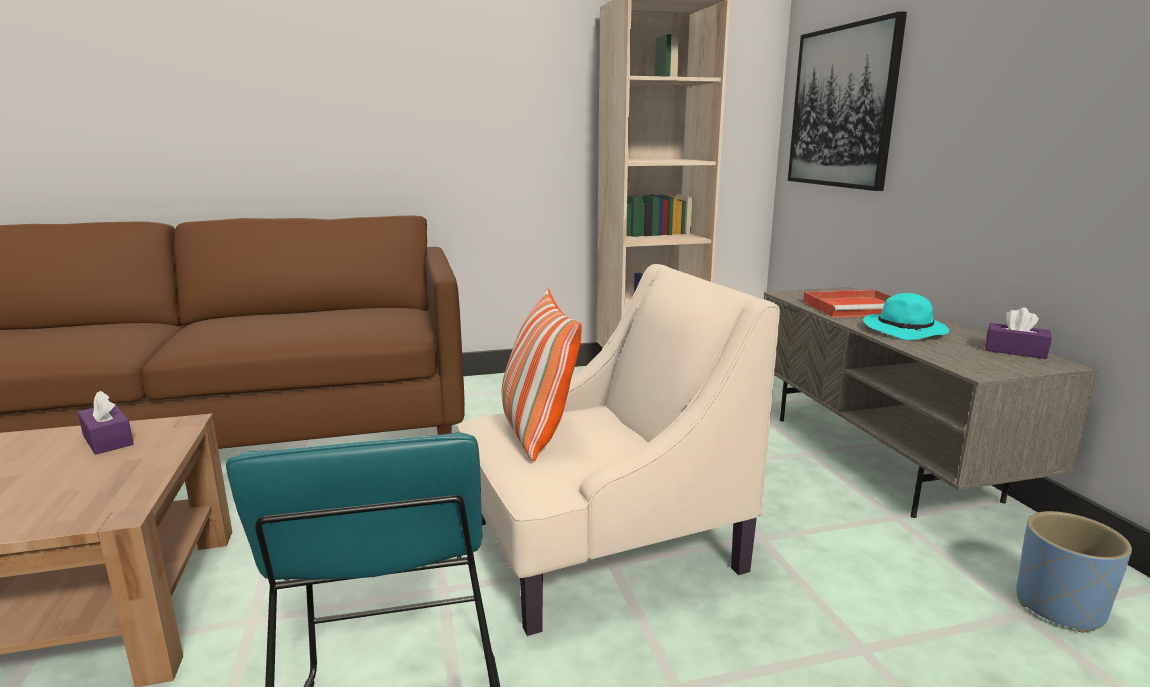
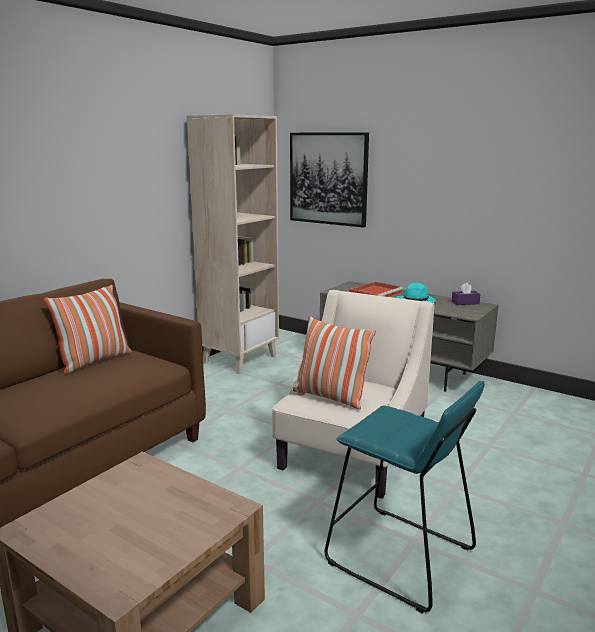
camera: 40 degrees left, 0 degrees up
(108, 440) = (118, 488): purple tissue box -> none
(351, 311) = (94, 361): none -> pillow
(1060, 607) = (520, 406): blue planter -> none

